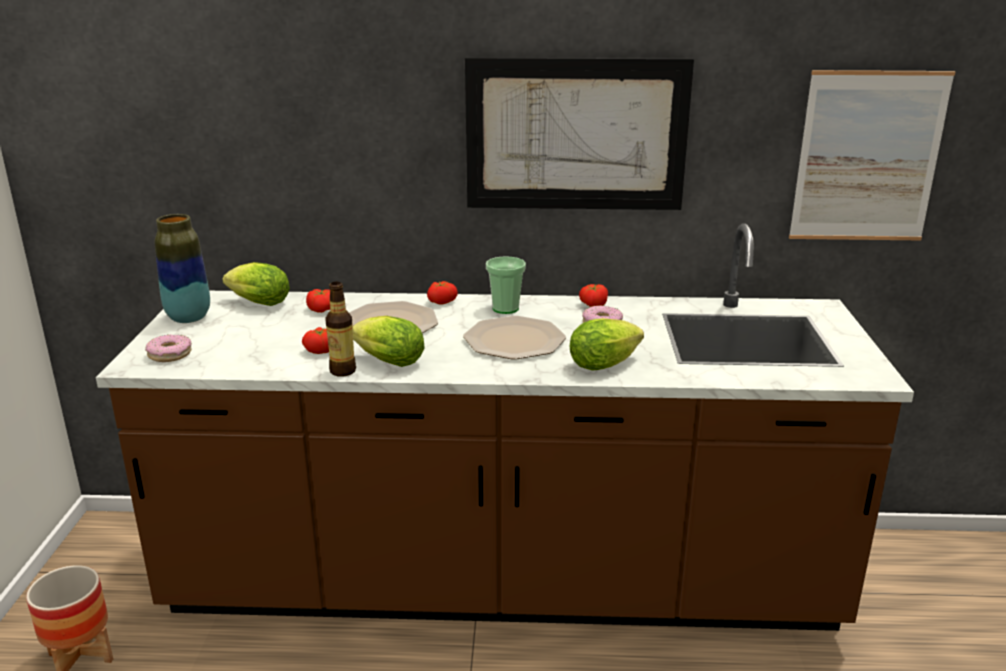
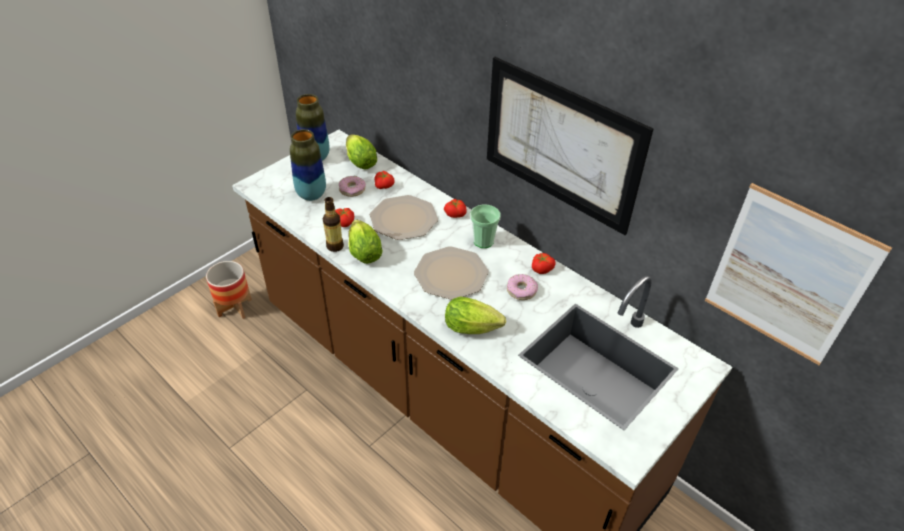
camera: 40 degrees right, 20 degrees up
(170, 354) = (277, 185): donut -> donut (352, 189)
(236, 345) = (311, 194): none -> vase

